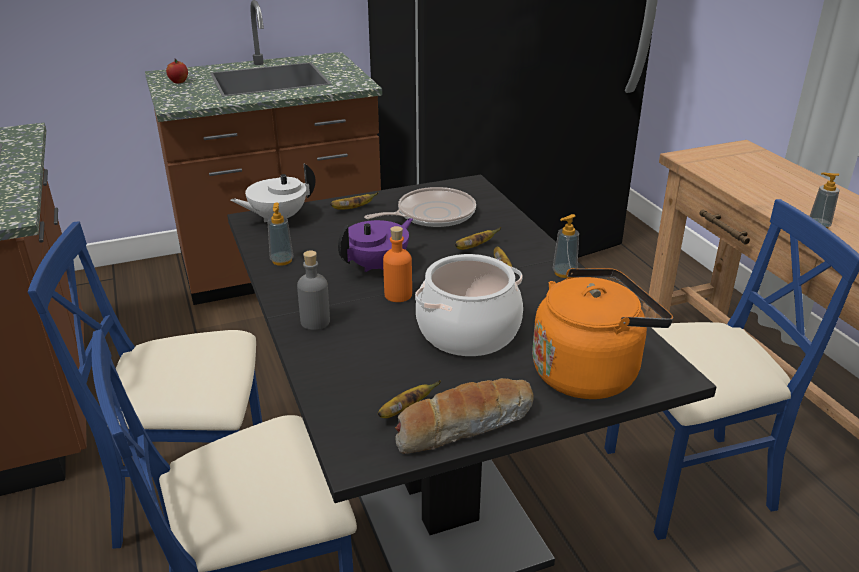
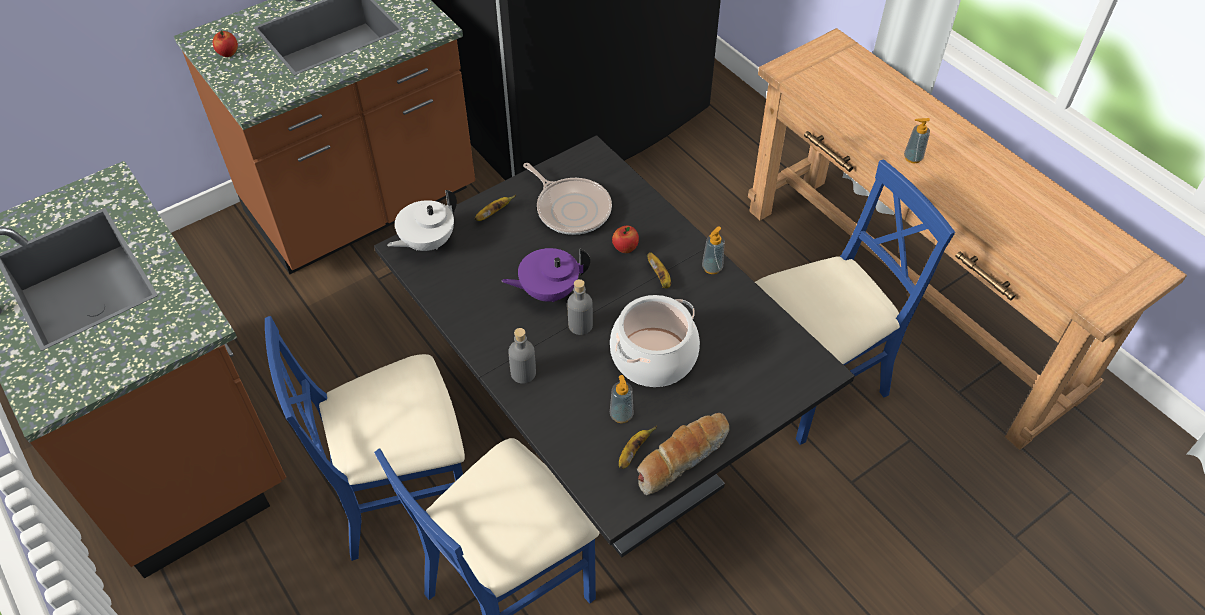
camera: 15 degrees left, 20 degrees up
(282, 261) = (459, 302): soap dispenser -> soap dispenser (621, 415)
(378, 265) = (548, 291): purple teapot -> purple teapot turned 135 degrees counterclockwise
(398, 295) = (580, 325): orange bottle -> grey bottle
(432, 215) = (571, 208): frying pan -> frying pan turned 90 degrees clockwise
(474, 247) = (625, 248): banana -> apple
(590, 371) = (759, 381): orange kettle -> none

